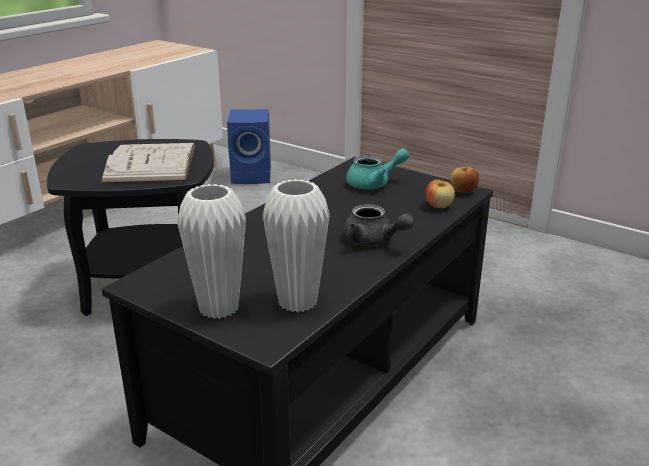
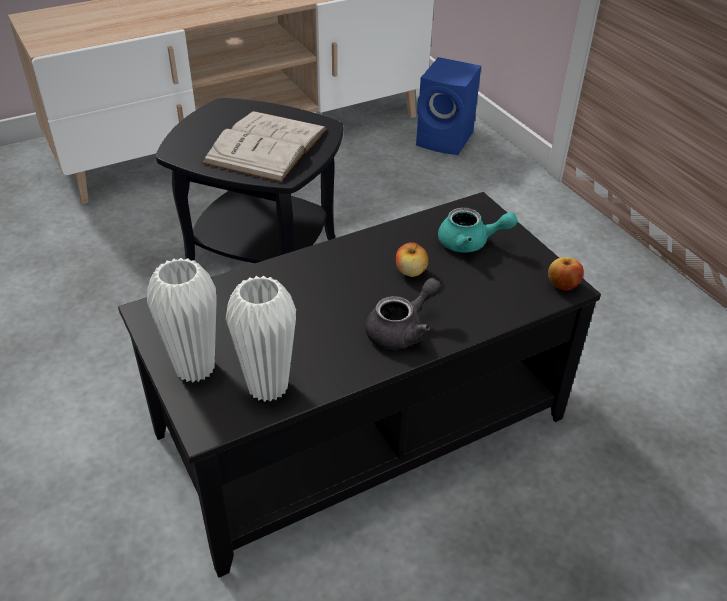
camera: 25 degrees right, 15 degrees up
(373, 241) = (402, 330): grey teapot -> grey teapot turned 105 degrees counterclockwise
(439, 206) = (514, 300): apple -> apple (411, 272)

